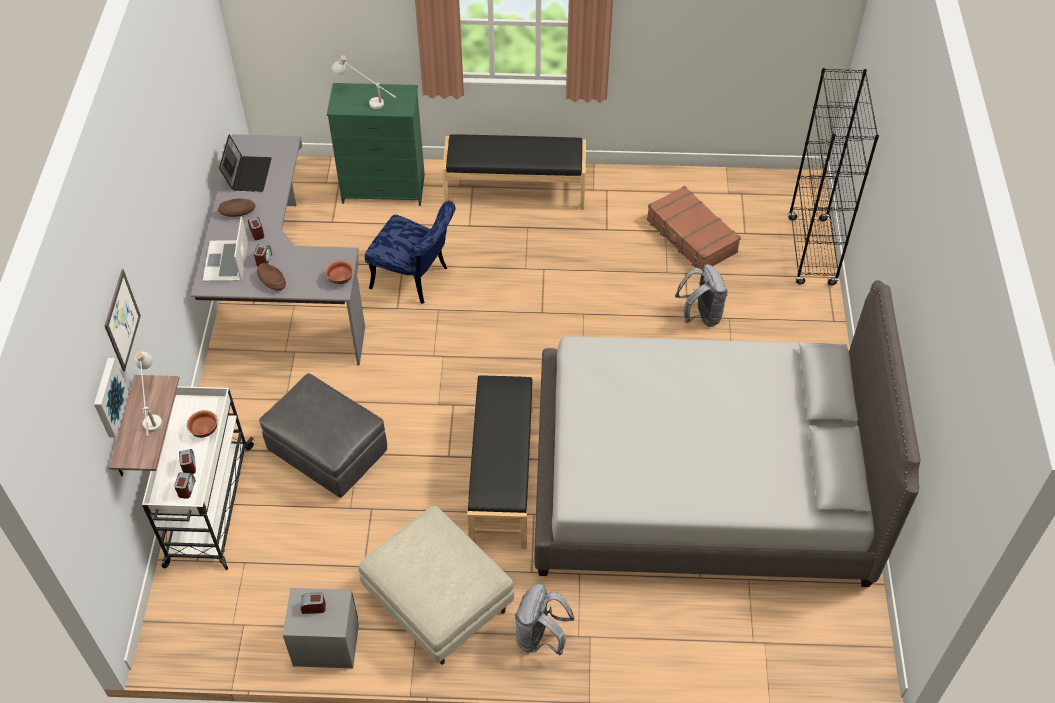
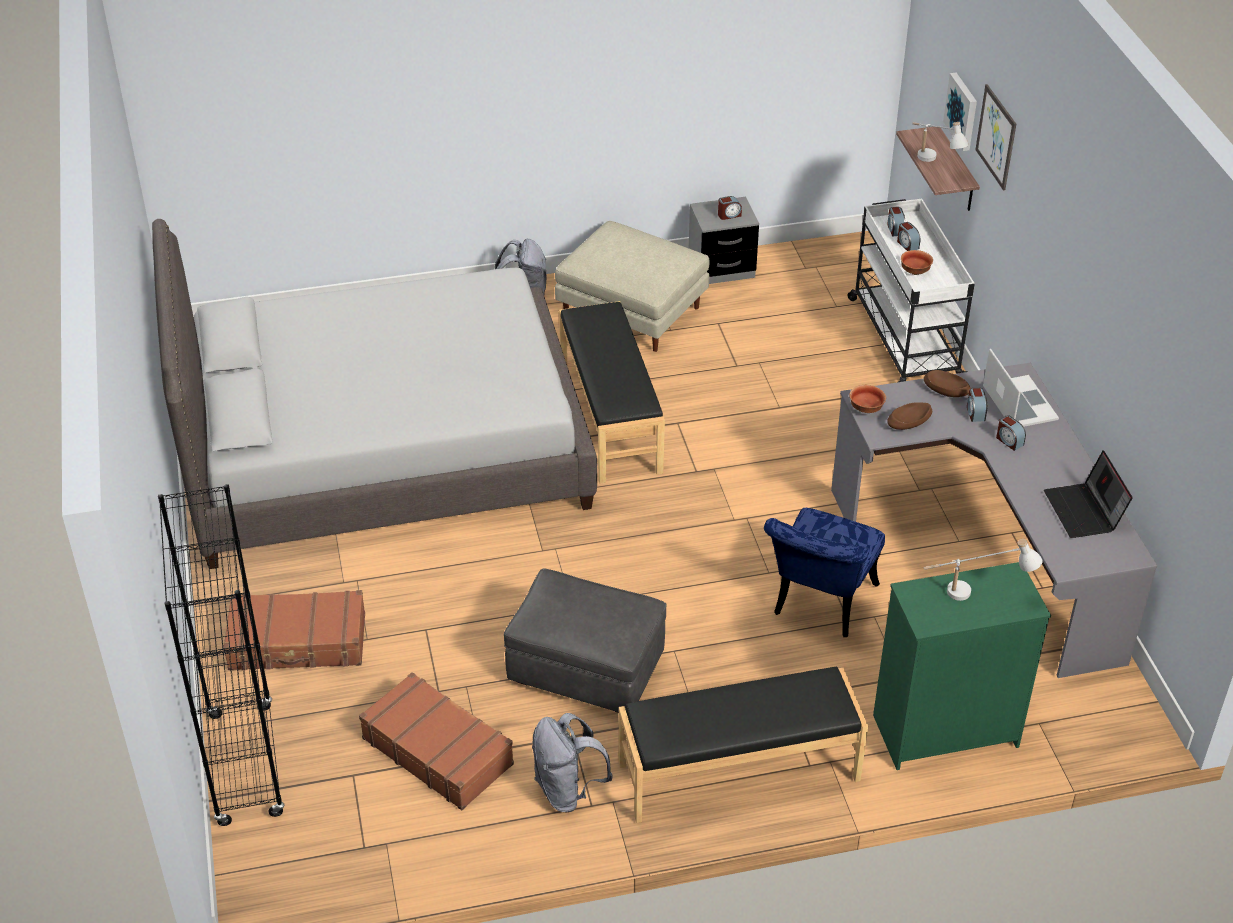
camera: 165 degrees right, 10 degrees down
(237, 213) = (1054, 460): brown bowl -> brown bowl (909, 423)
(328, 452) = (812, 402): grey ottoman -> grey ottoman (586, 669)
(415, 279) = (820, 605): blue chair -> blue chair turned 75 degrees counterclockwise
(700, 315) = (407, 634): grey backpack -> grey backpack (568, 790)
(777, 325) = (298, 643): none -> brown suitcase

